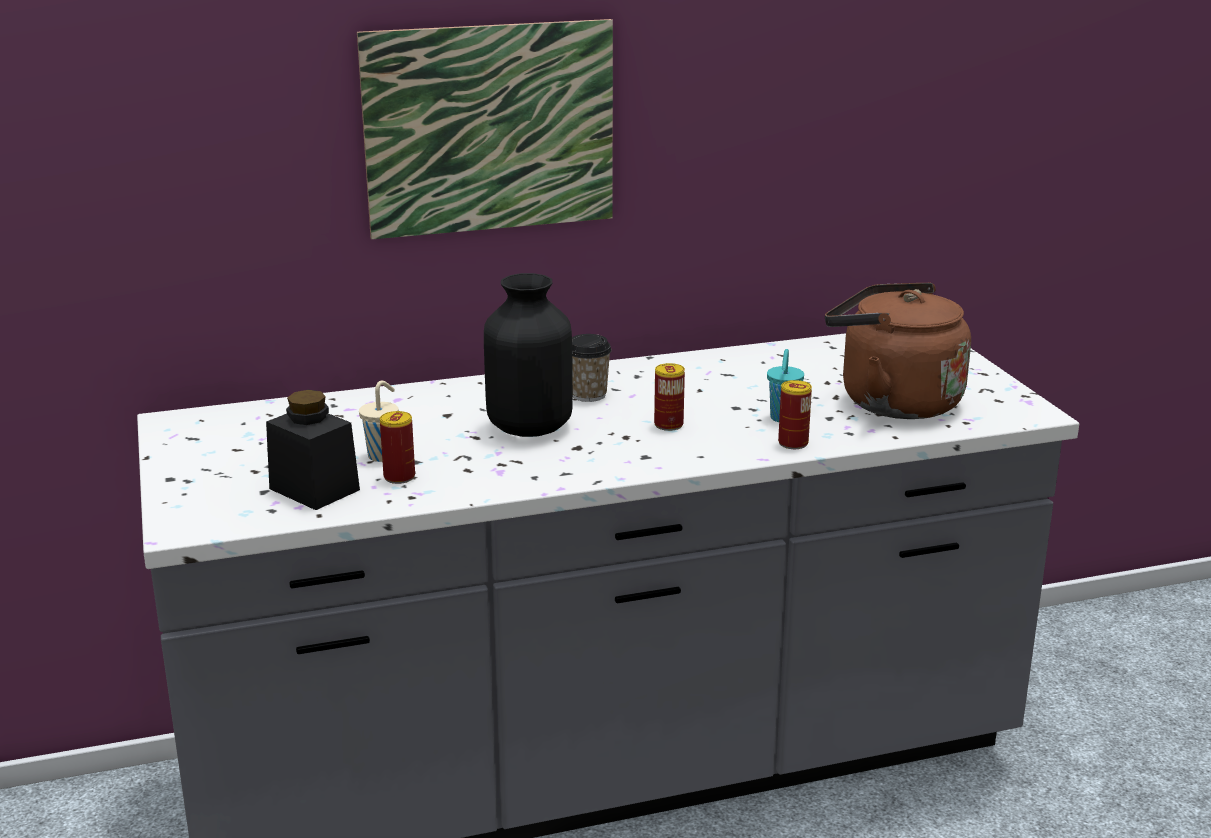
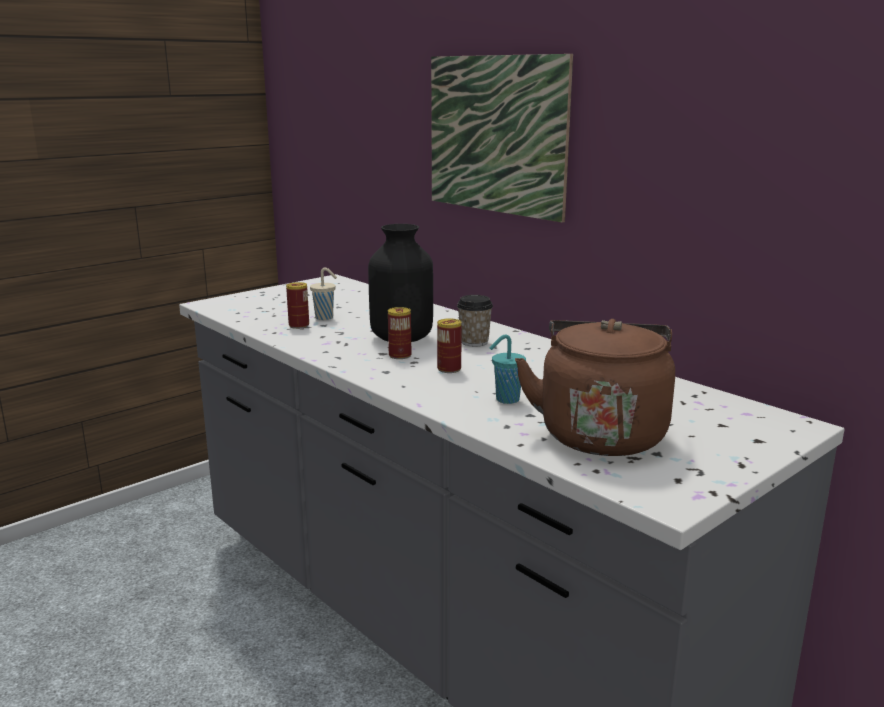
camera: 65 degrees right, 5 degrees down
(314, 489) = (269, 314): black jar -> none
(793, 443) = (460, 409): can -> can (400, 355)

